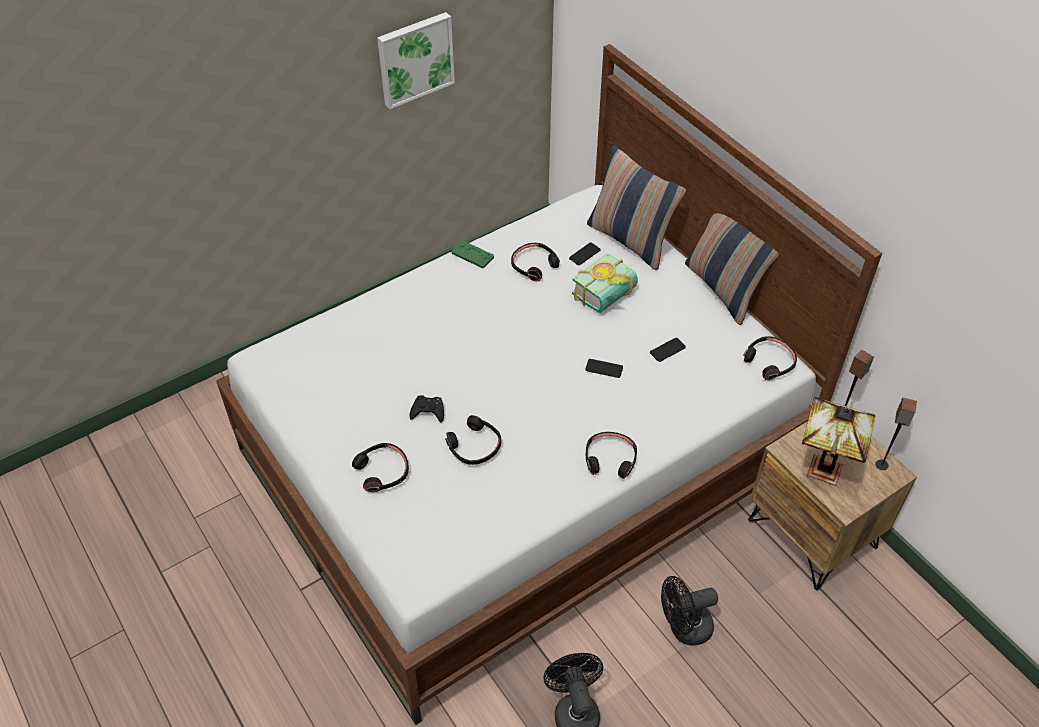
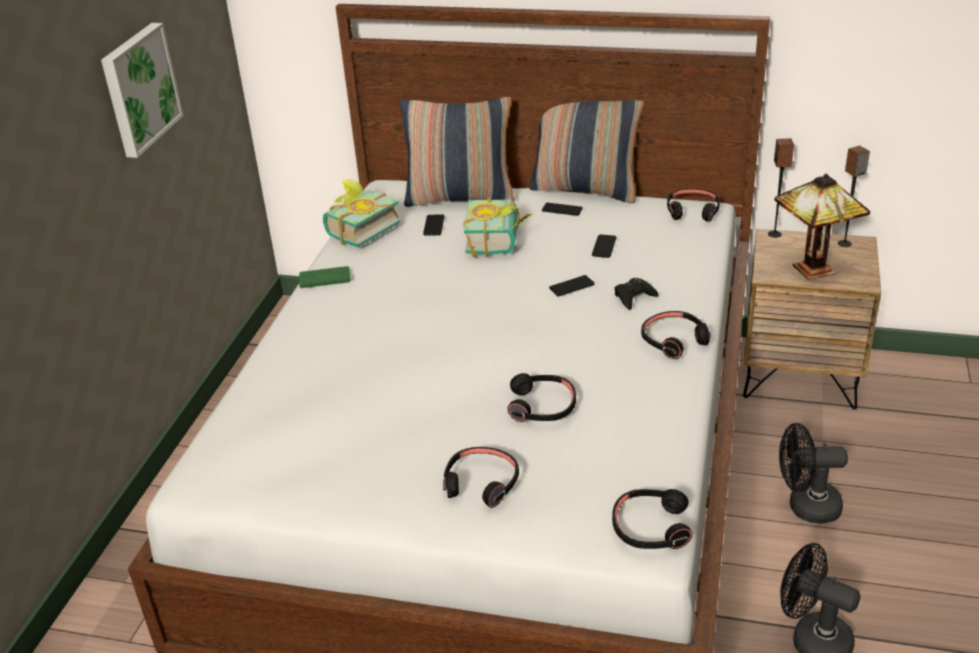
camera: 40 degrees left, 15 degrees down
(428, 411) = (456, 409): black game controller -> black game controller (634, 297)
(534, 265) = (398, 255): black headphones -> black headphones (650, 528)
(536, 226) = (358, 229): none -> book
(682, 297) = (562, 210): none -> phone
(684, 628) = (805, 507): black fan -> black fan turned 60 degrees clockwise

